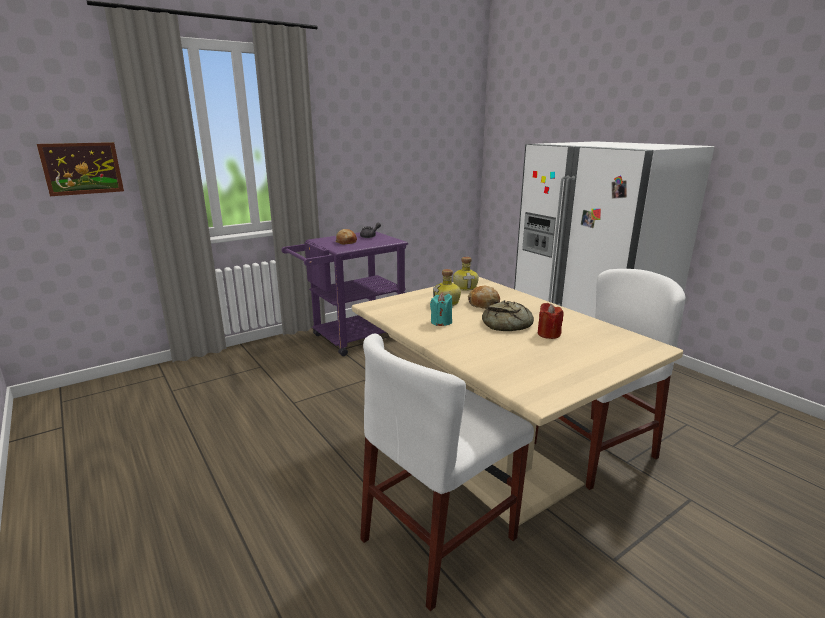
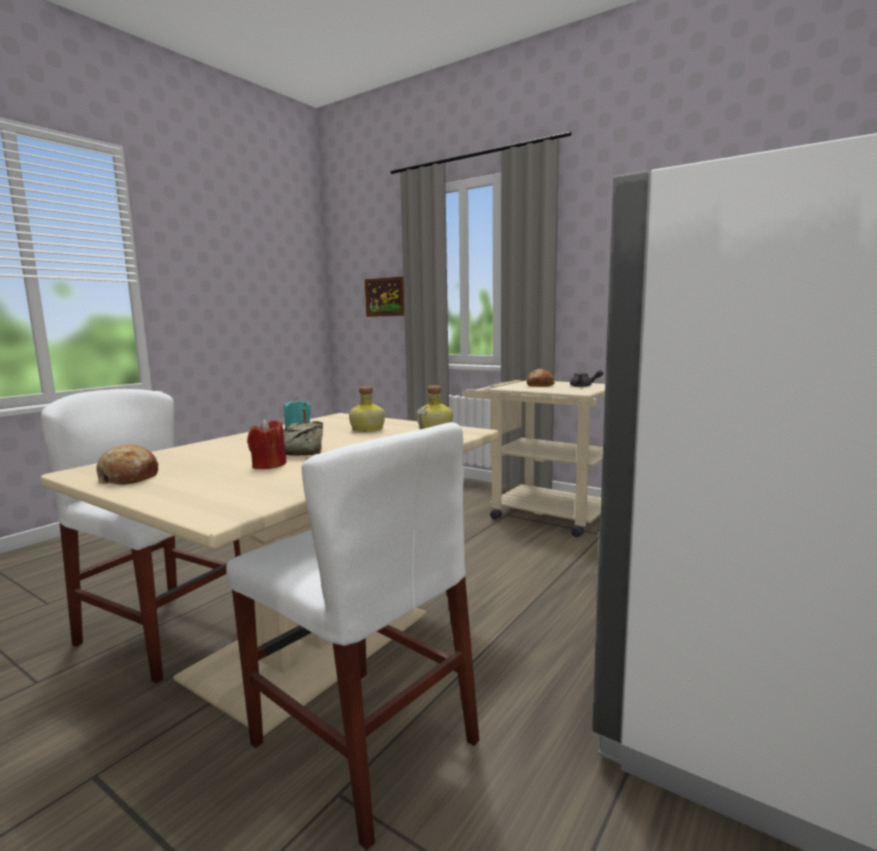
camera: 70 degrees right, 10 degrees down
(351, 339) = (540, 513): purple cart -> beige cart
(483, 304) = (373, 439): bread -> bread (129, 477)

